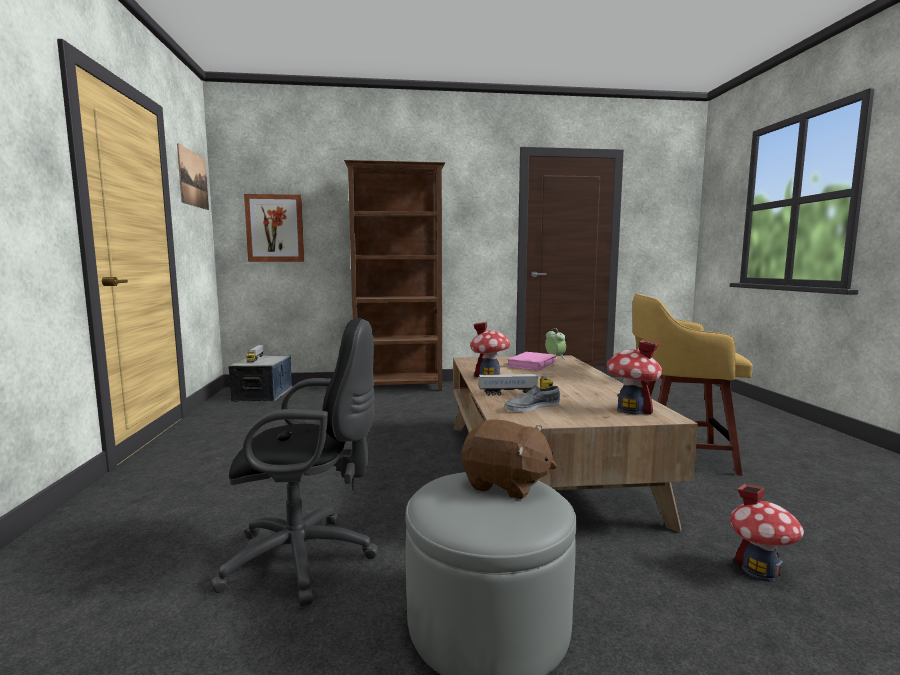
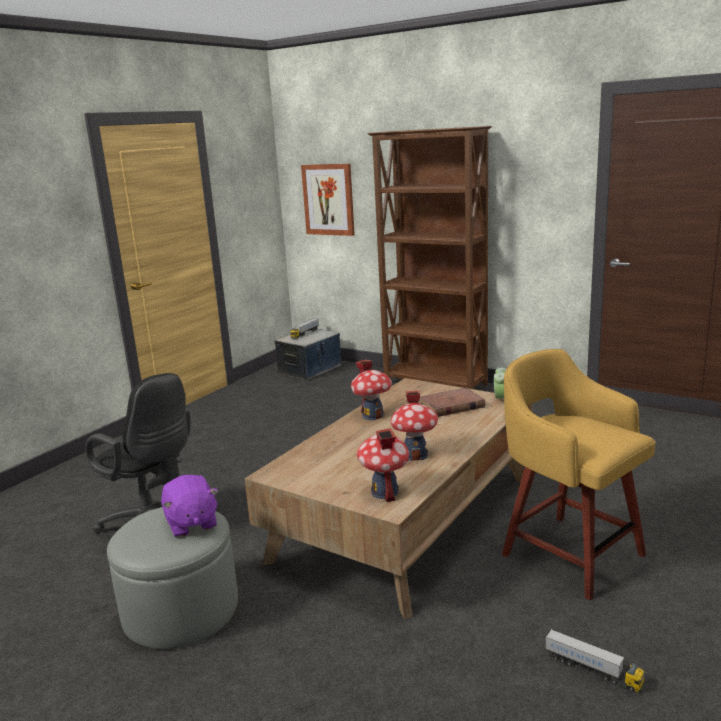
camera: 40 degrees right, 10 degrees up
(193, 179) = (247, 161): picture -> none
(505, 484) = (191, 524): brown plush toy -> purple plush toy
(515, 393) = (343, 444): toy truck -> toy truck (593, 670)
(532, 364) = (451, 406): pink book -> brown book
(532, 407) = (318, 464): grey shoe -> none
(760, 571) = (401, 673): toy house -> toy house (415, 455)

